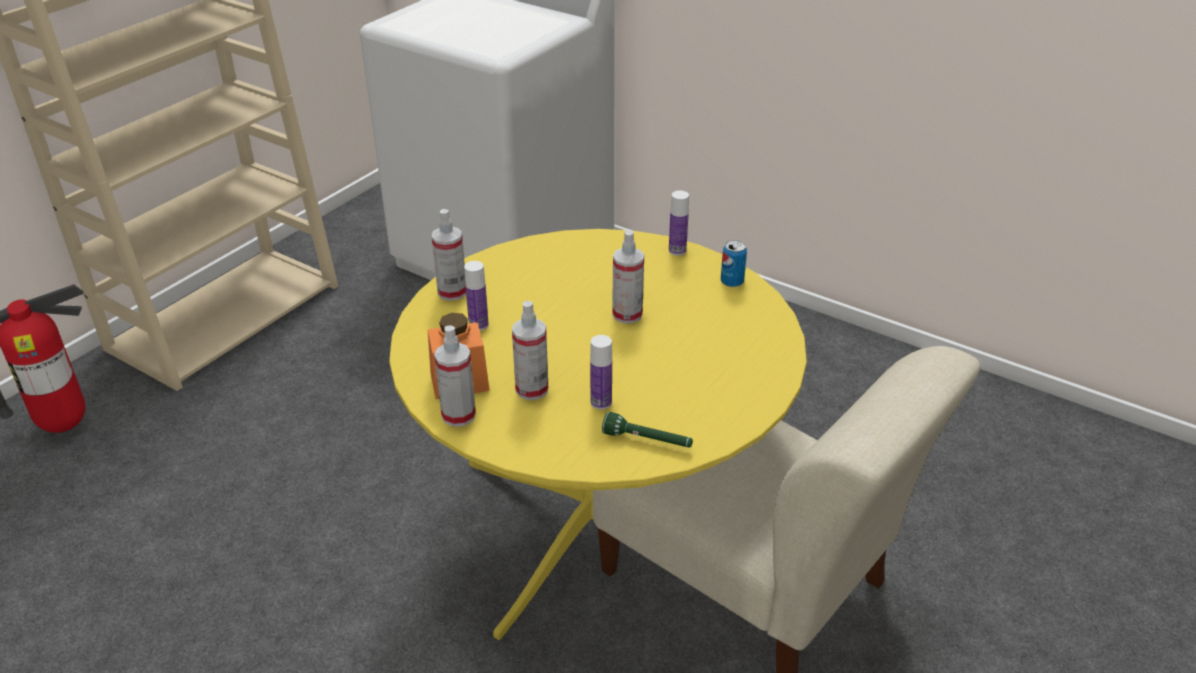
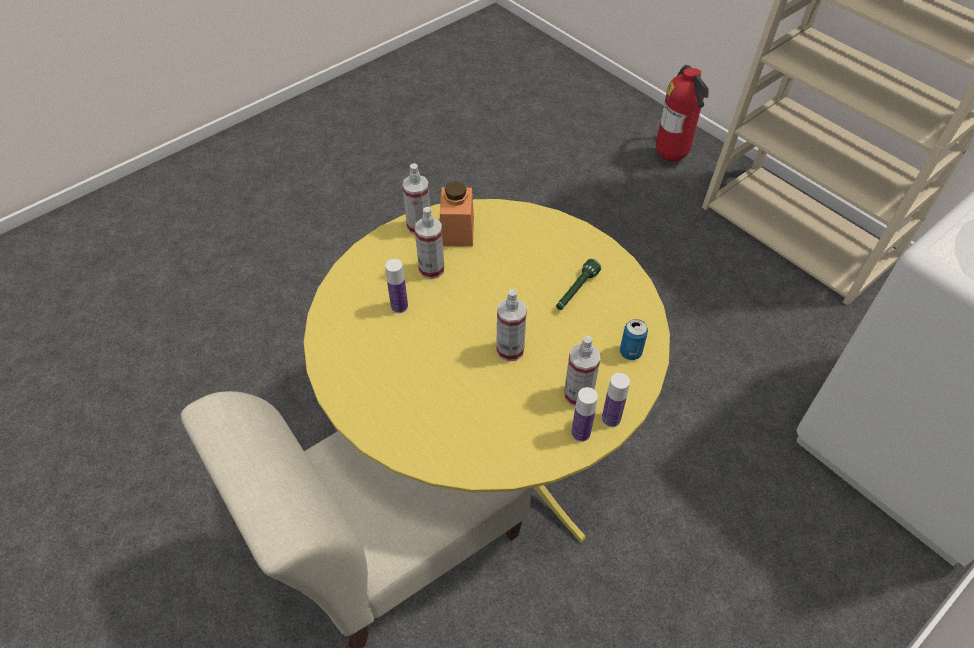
camera: 105 degrees right, 15 degrees up
(452, 292) = (577, 241): spray bottle -> spray bottle (578, 395)
(478, 325) = (526, 251): bottle -> bottle (580, 433)
(647, 441) = (344, 324): green flashlight -> green flashlight (576, 291)
(732, 282) = (540, 450): can -> can (630, 352)

